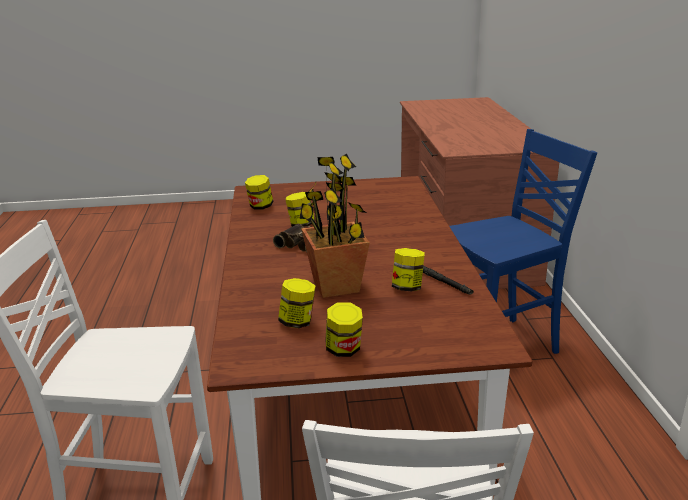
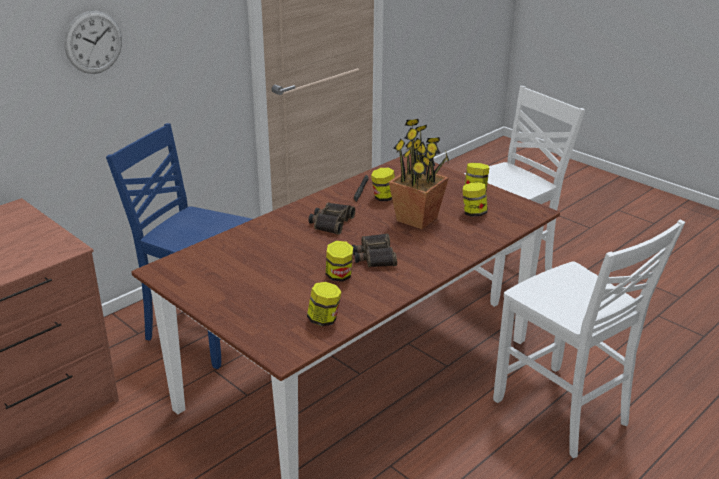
camera: 130 degrees left, 5 degrees up
(391, 247) = (331, 222): none -> binoculars
(624, 43) = (93, 42): none -> wall clock

